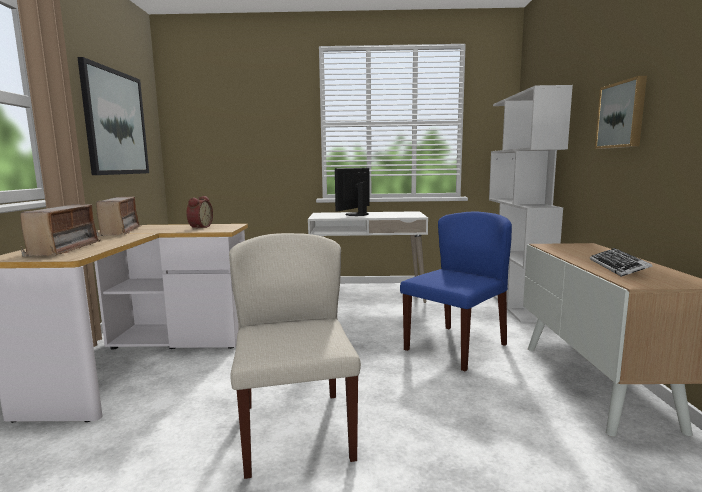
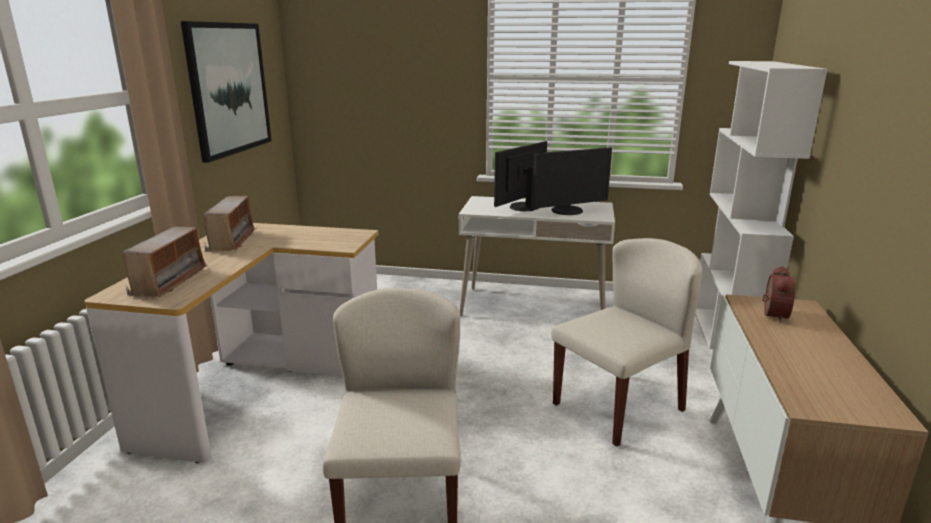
camera: 10 degrees right, 10 degrees up
(199, 227) = (320, 237): alarm clock -> alarm clock (772, 315)
(390, 215) = (568, 211): none -> monitor
(455, 346) = (618, 406): blue chair -> beige chair
(618, 267) = (809, 366): keyboard -> none
(622, 115) = (873, 142): picture -> none

